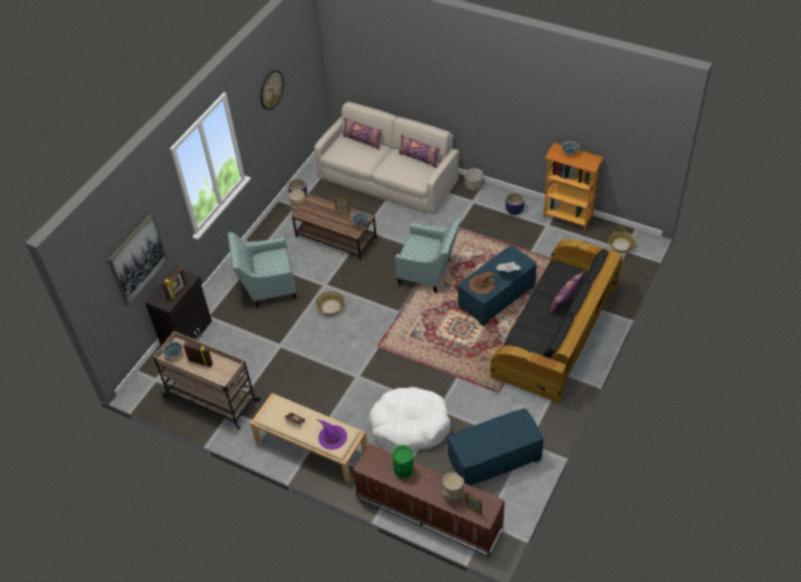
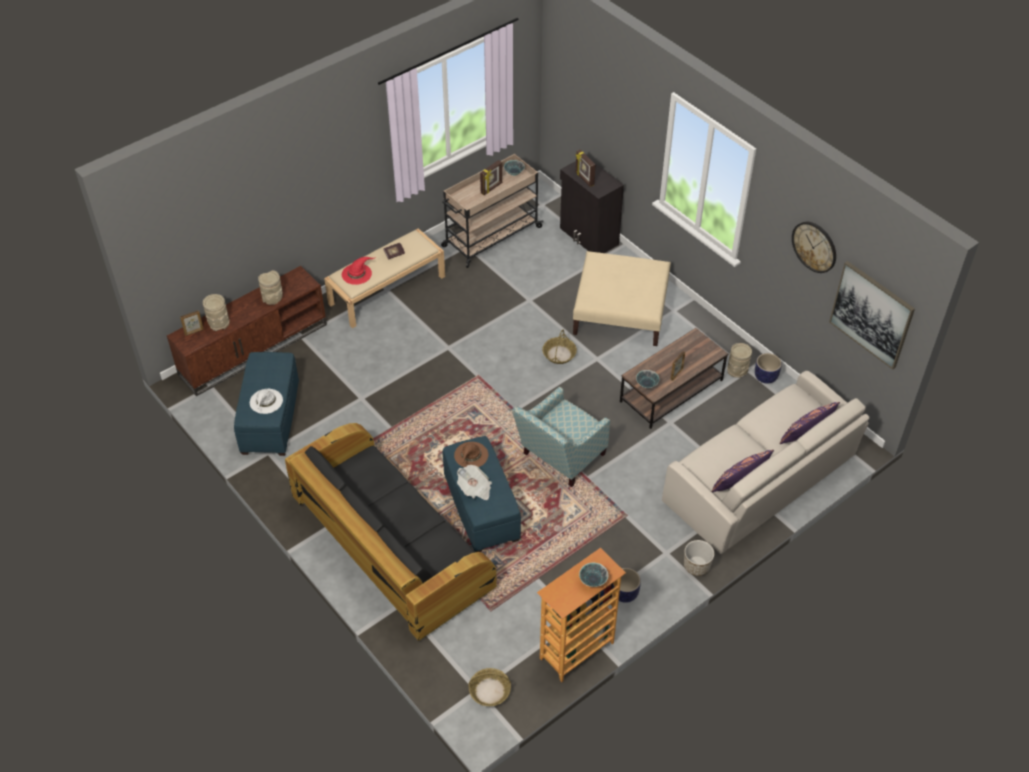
camera: 110 degrees right, 0 degrees up
(137, 259) = (599, 118): picture -> picture (871, 314)
(267, 287) = (621, 310): armchair -> beige ottoman
(332, 437) = (357, 273): purple hat -> red hat
(404, 469) = (273, 299): green vase -> beige vase
(410, 425) = (358, 368): white dog bed -> none
(508, 426) = (266, 401): none -> white hat
(566, 300) = (408, 544): purple pillow -> none

